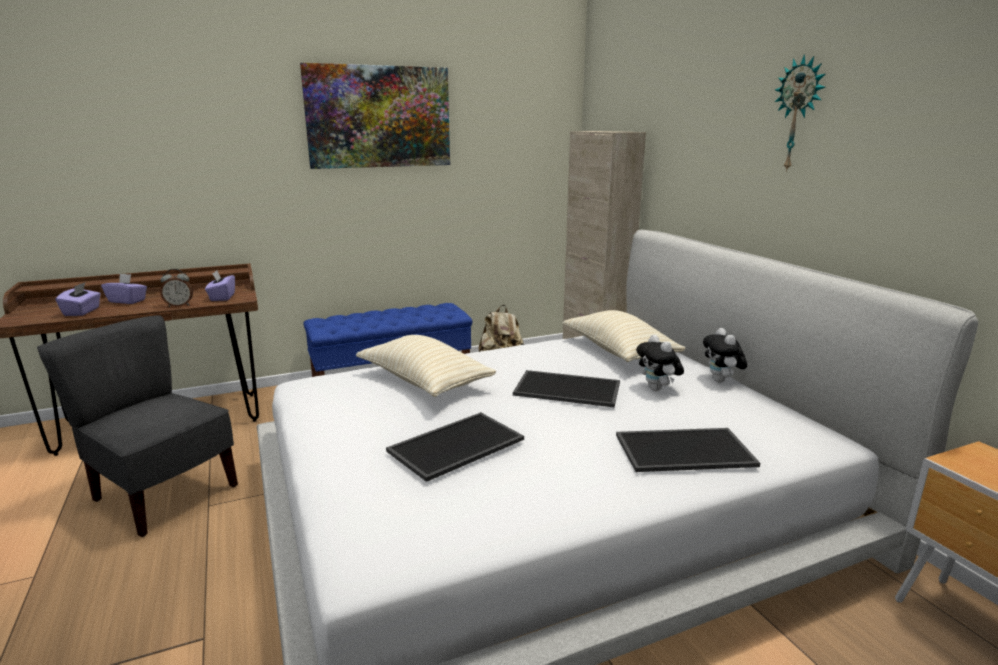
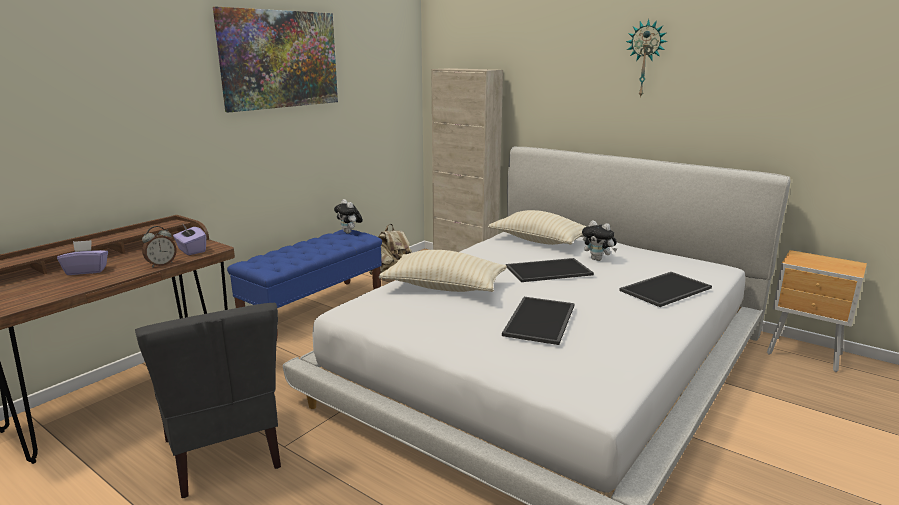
camera: 30 degrees left, 0 degrees up
(82, 312) = (57, 289): purple tissue box -> none
(163, 494) = (224, 453): grey chair -> grey chair turned 120 degrees counterclockwise
(721, 381) = (624, 247): plush toy -> plush toy (349, 232)

